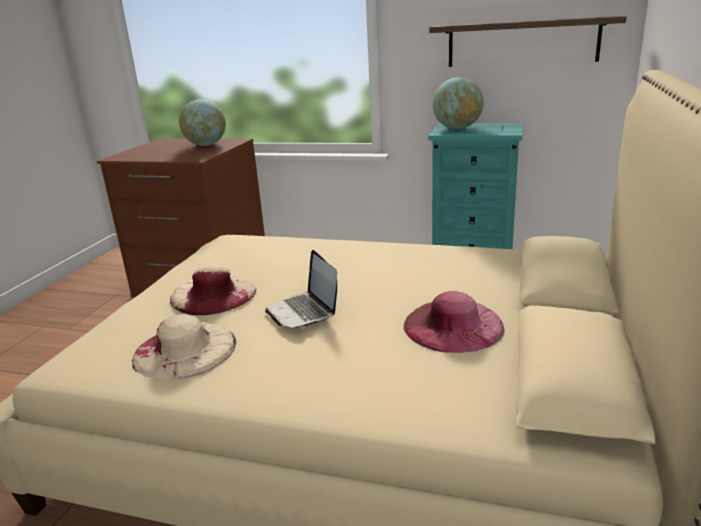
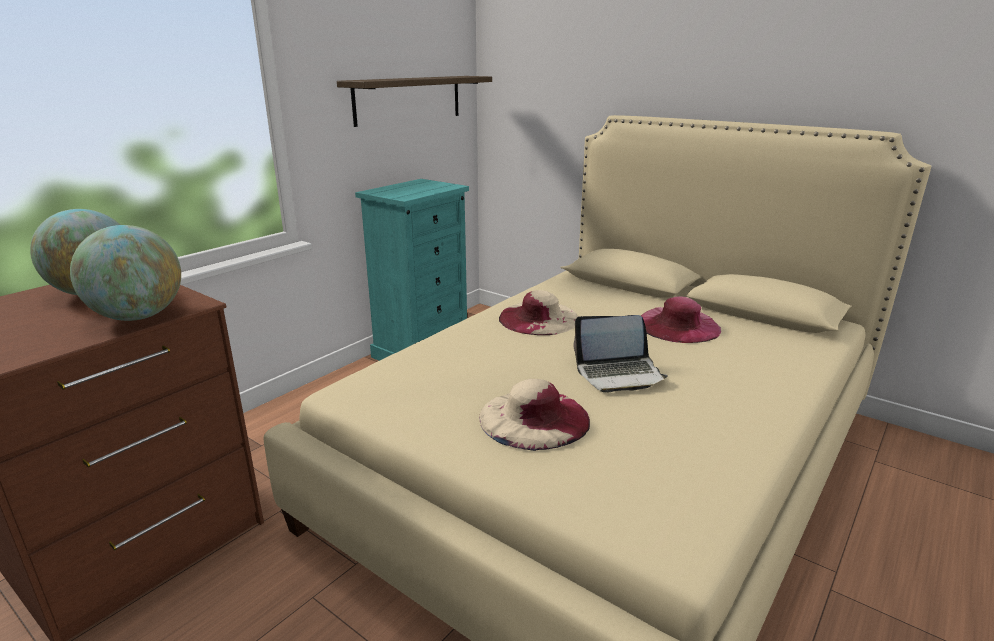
camera: 70 degrees left, 0 degrees up
(184, 350) = (668, 448): beige hat -> beige hat (539, 318)
(457, 128) = (397, 192): globe -> globe (138, 316)

